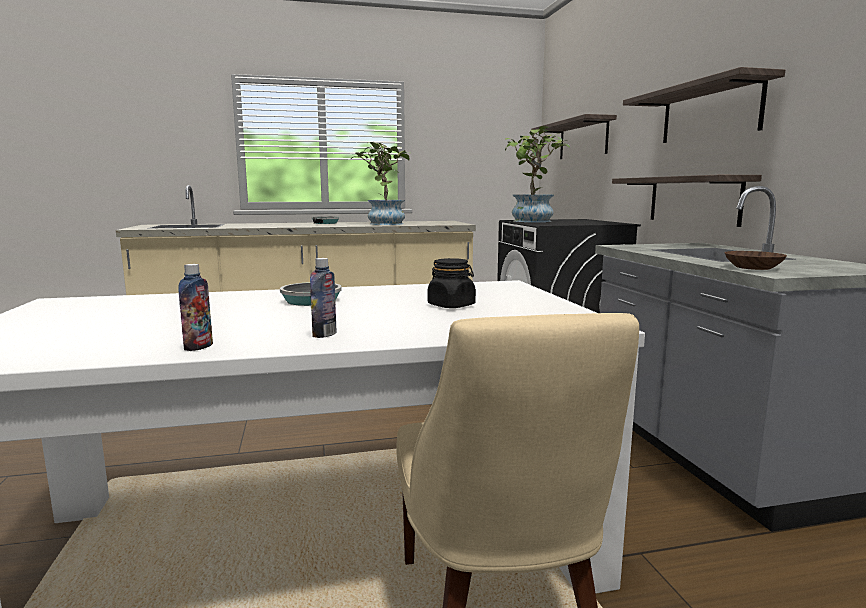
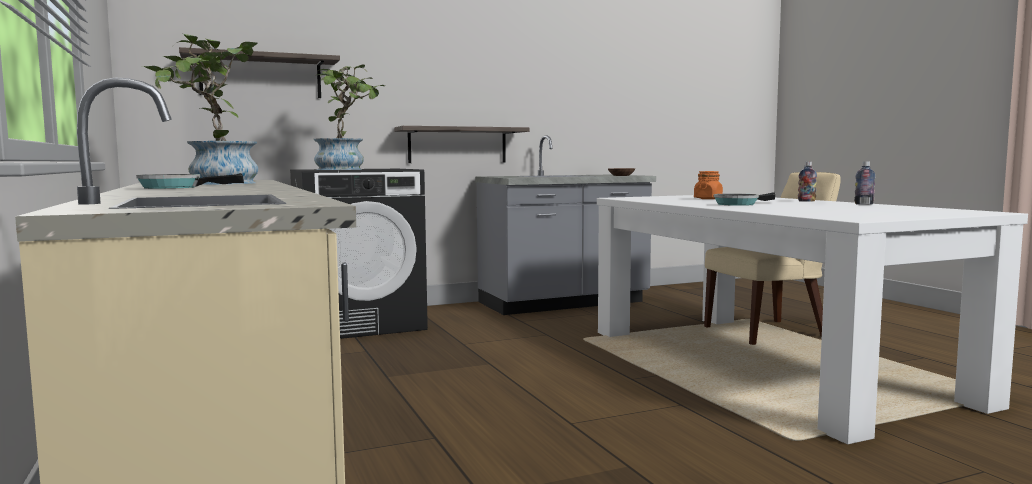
camera: 100 degrees left, 5 degrees down
(451, 305) = (708, 198): black jar -> orange jar
(709, 112) = (465, 81): shelf -> none

